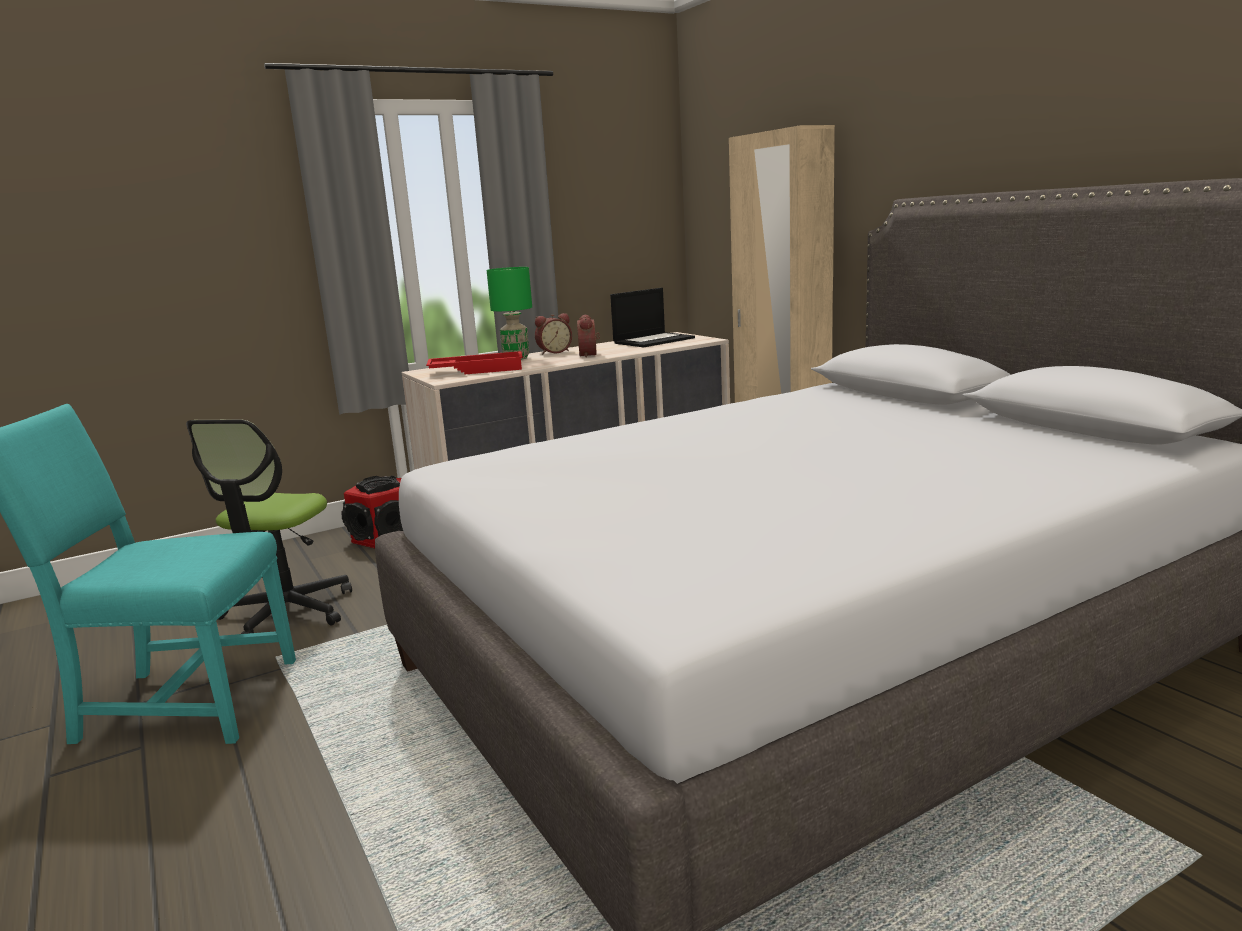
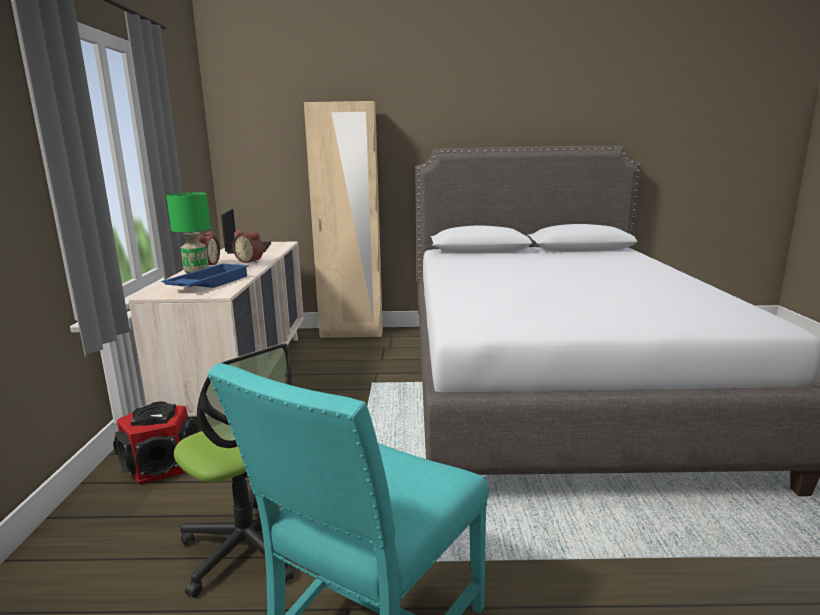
camera: 60 degrees left, 0 degrees up
(477, 370) = (208, 283): red tray -> blue tray

